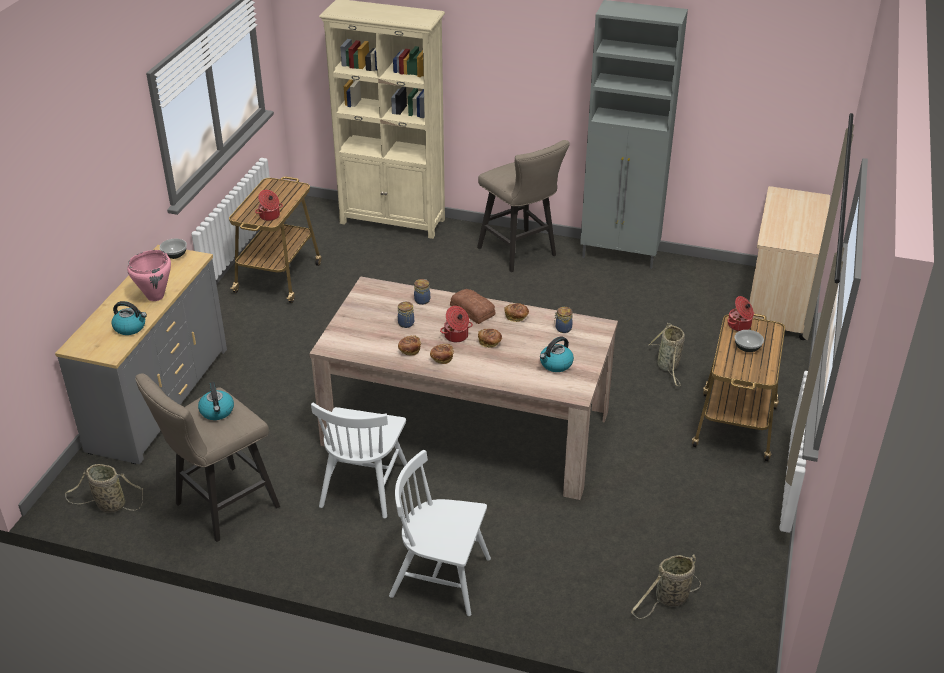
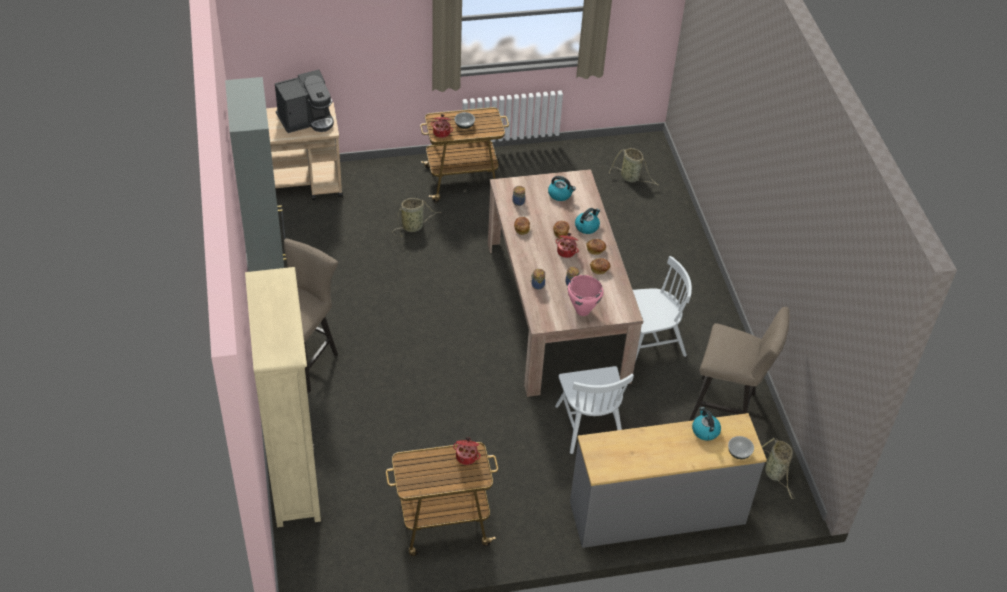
camera: 120 degrees left, 10 degrees up
(156, 296) = (659, 438): pink cooking pot -> pink cooking pot (582, 310)
(175, 255) = (598, 460): bowl -> bowl (739, 452)
(217, 411) = (731, 346): kettle -> kettle (587, 226)
(441, 578) = (693, 274): white chair -> white chair (589, 425)
(472, 310) = (530, 254): bread -> none
(795, 231) = (307, 119): none -> coffee machine

